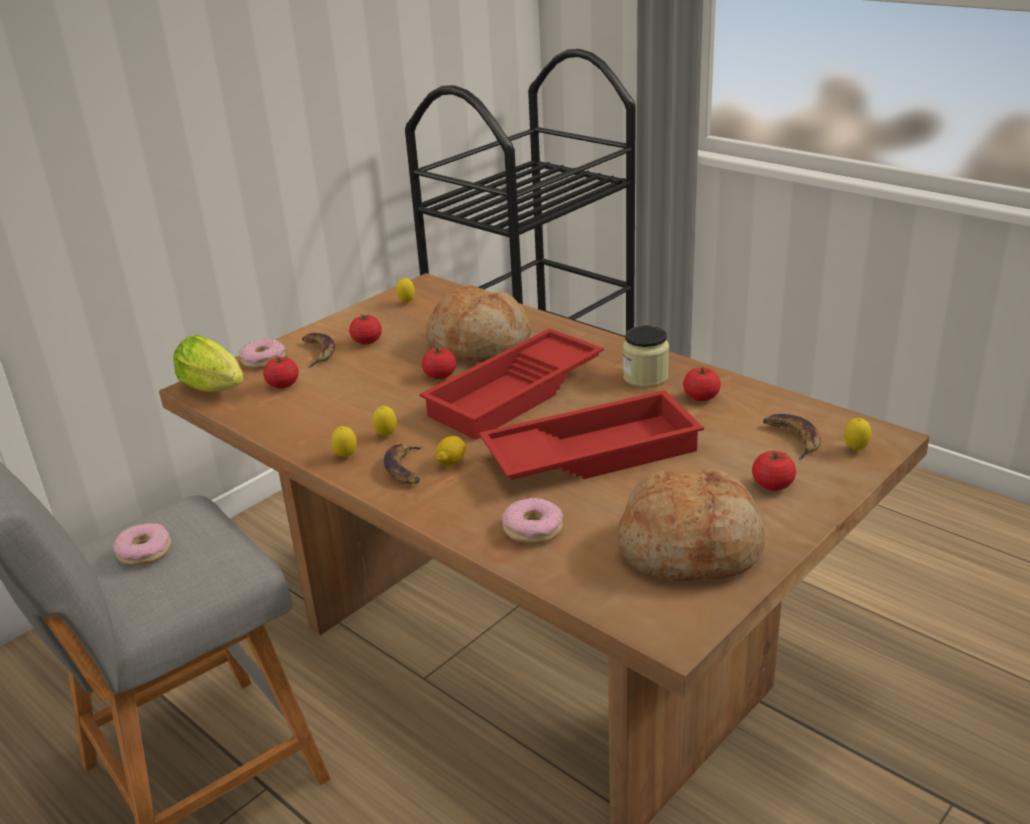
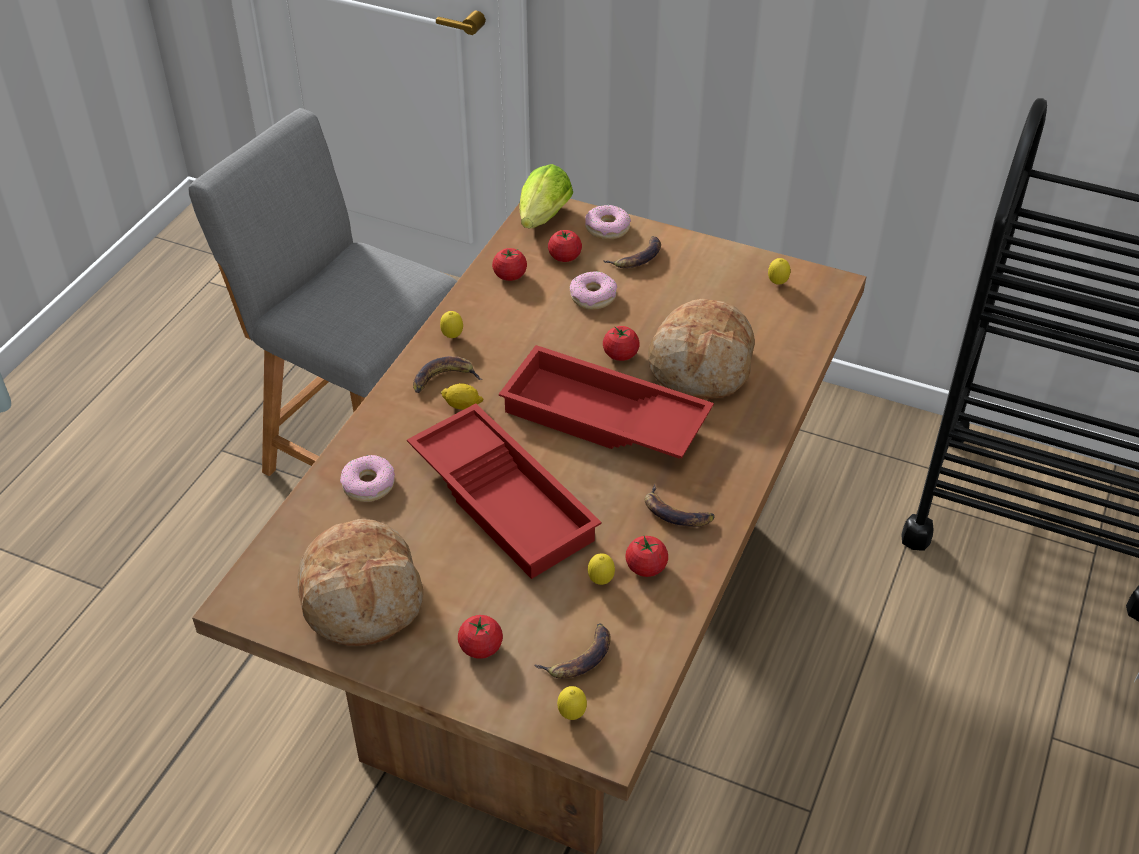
camera: 70 degrees right, 15 degrees up
(145, 551) = (356, 281): donut -> donut (593, 297)
(367, 341) = (674, 283): tomato -> tomato (510, 275)
(386, 436) = (494, 351): lemon -> lemon (601, 581)
(645, 377) = (676, 513): jar -> banana

